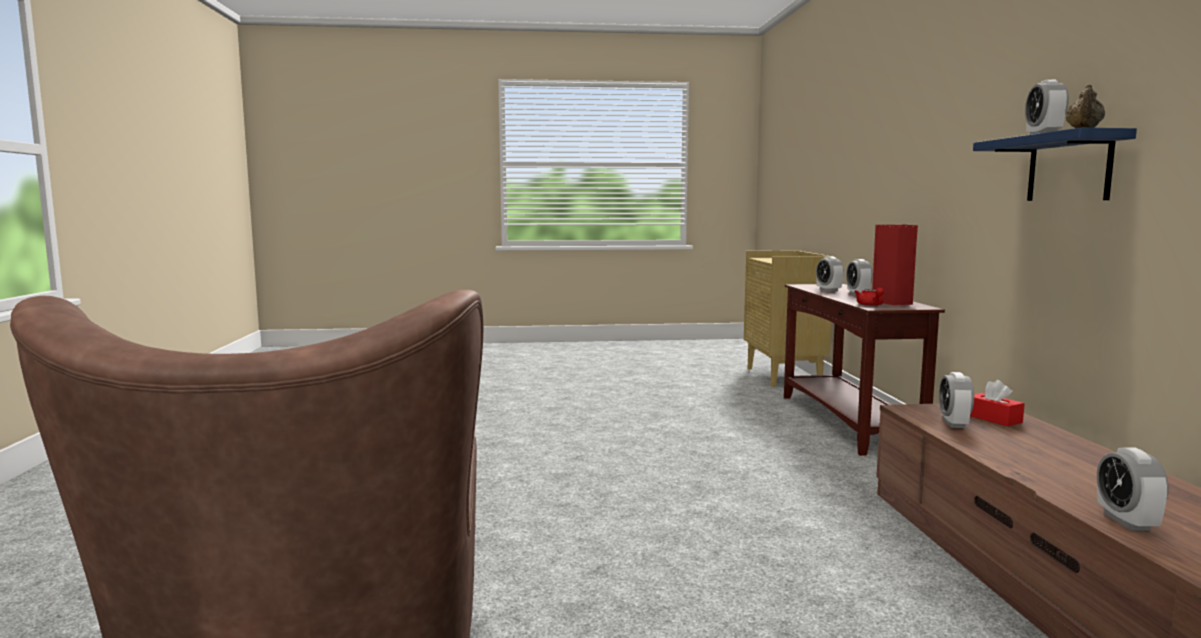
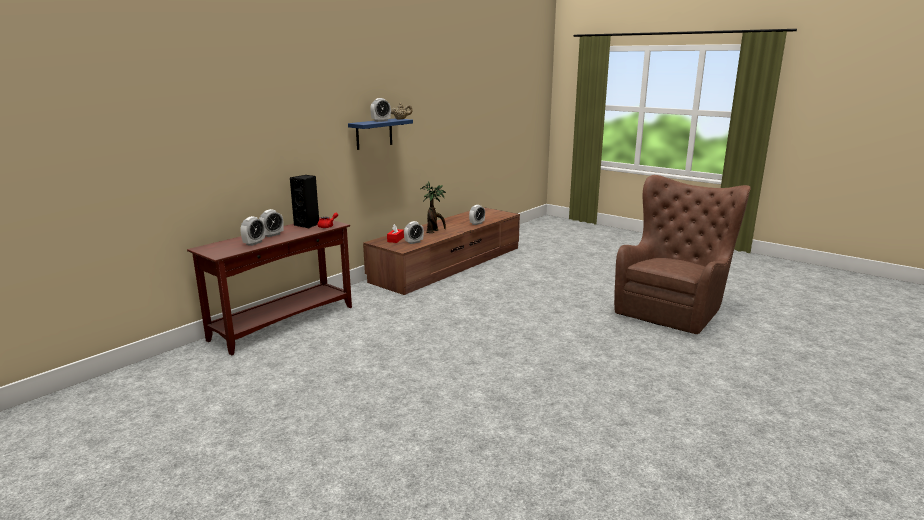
camera: 135 degrees left, 10 degrees up
(783, 377) = (137, 377): beige cabinet -> none
(893, 303) = (308, 225): red speaker -> black speaker
(1049, 457) = (434, 231): none -> potted plant

